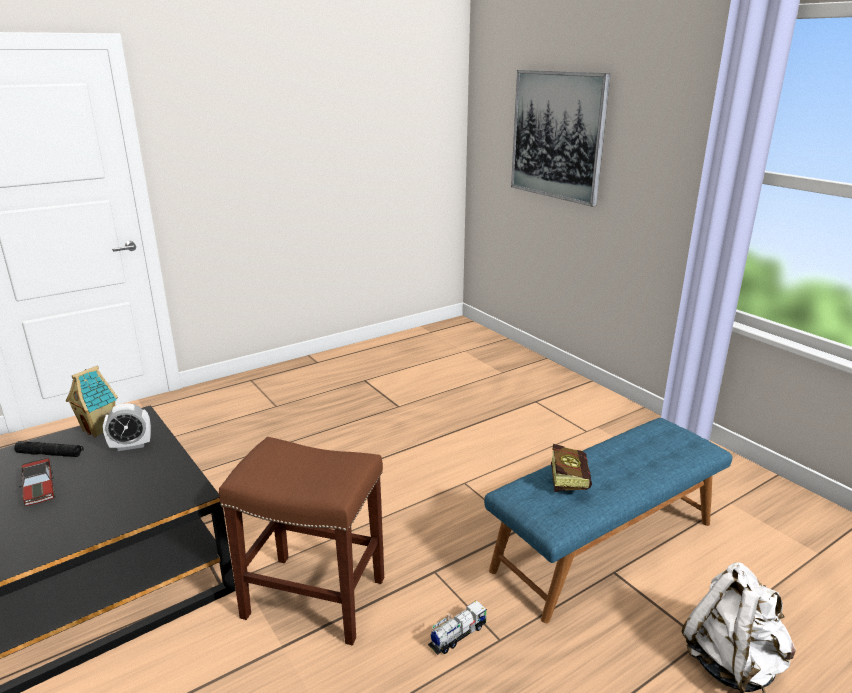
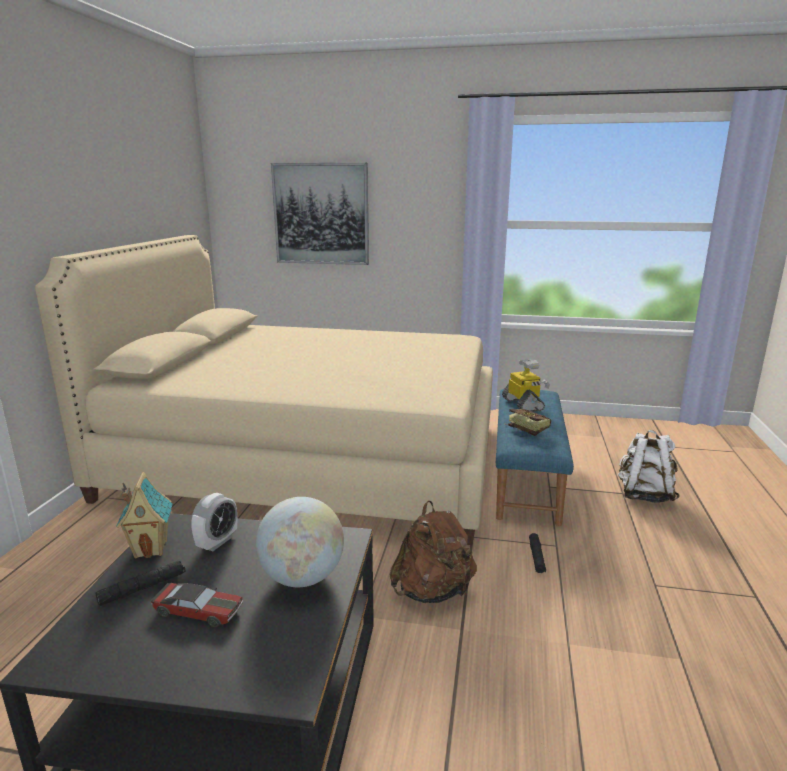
camera: 45 degrees left, 5 degrees down
(115, 504) = (302, 577): none -> globe
(316, 597) = (433, 592): brown stool -> brown backpack
(426, 414) = (312, 459): none -> beige bed
(457, 636) = (536, 557): toy truck -> black flashlight
(633, 448) = (523, 404): none -> toy robot

